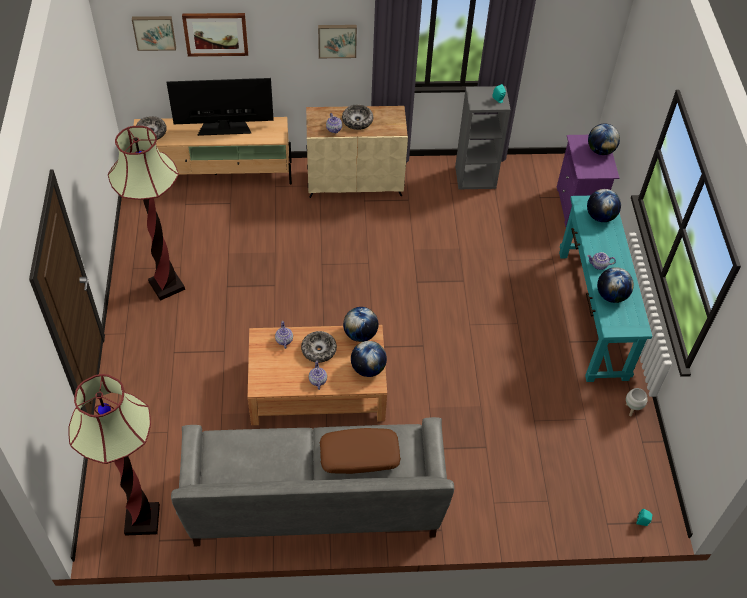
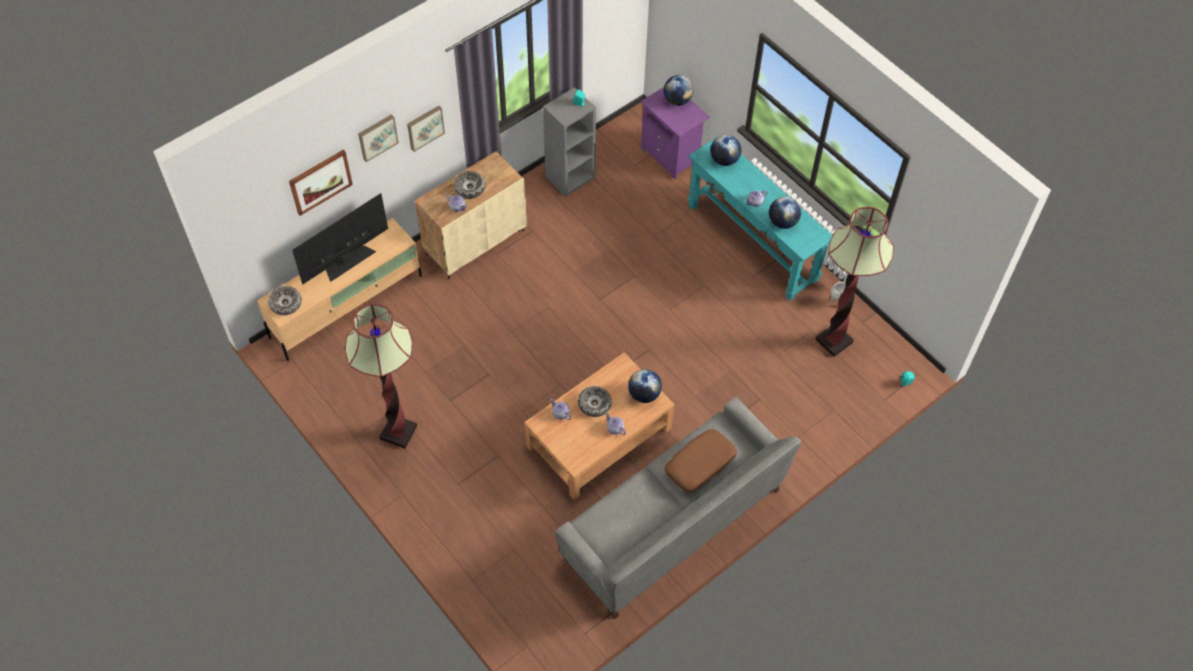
camera: 35 degrees left, 5 degrees up
(142, 520) = (557, 628): floor lamp -> floor lamp (834, 341)
(154, 32) = (265, 211): picture -> picture (377, 137)
(360, 334) = (614, 371): globe -> none

